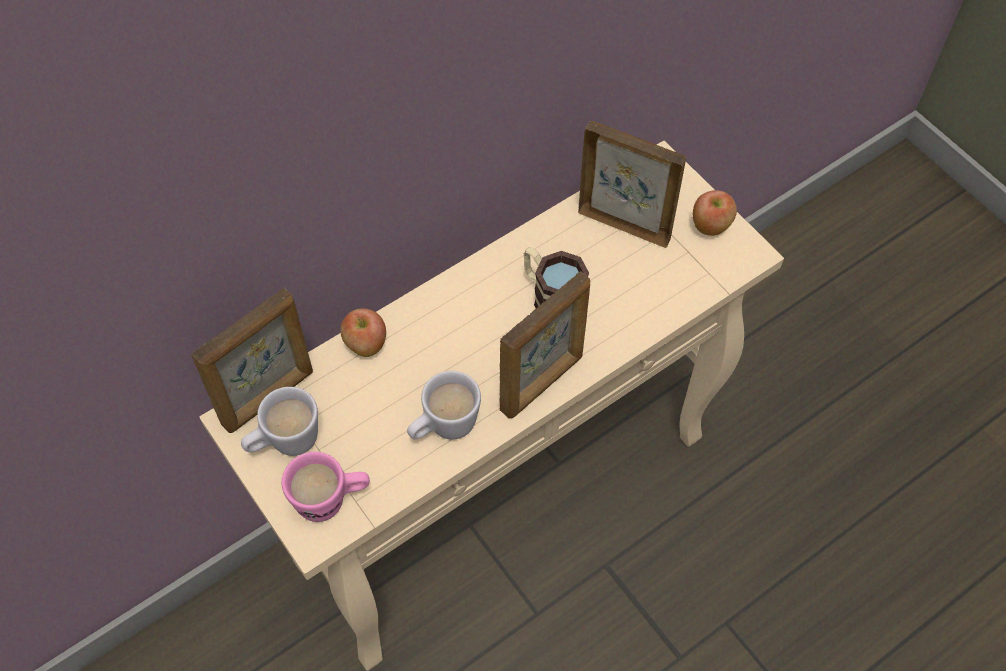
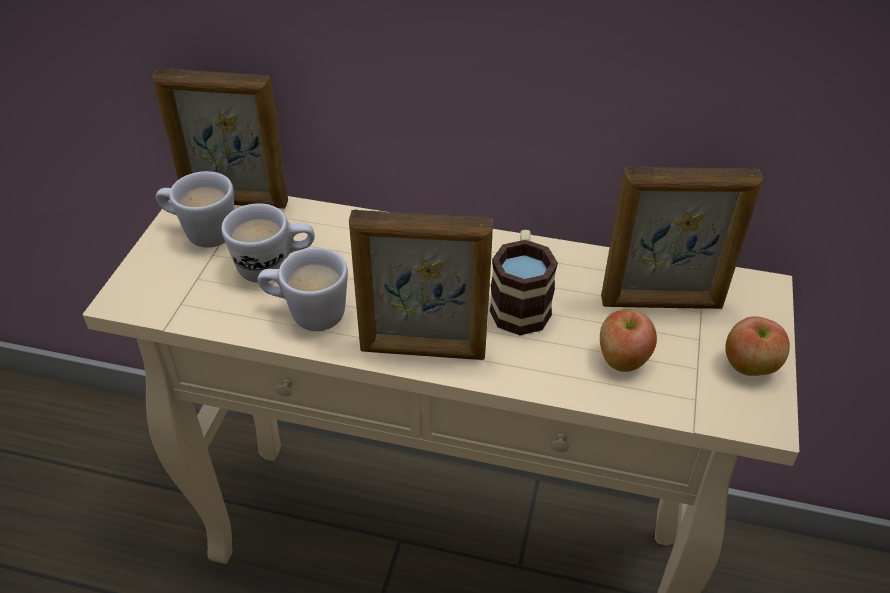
camera: 50 degrees right, 15 degrees down
(331, 500) = (168, 289): pink mug -> none
(365, 345) = (341, 222): apple -> apple (622, 360)
(374, 418) = (275, 267): none -> white mug
(624, 225) = (662, 304): picture frame -> picture frame turned 105 degrees clockwise

